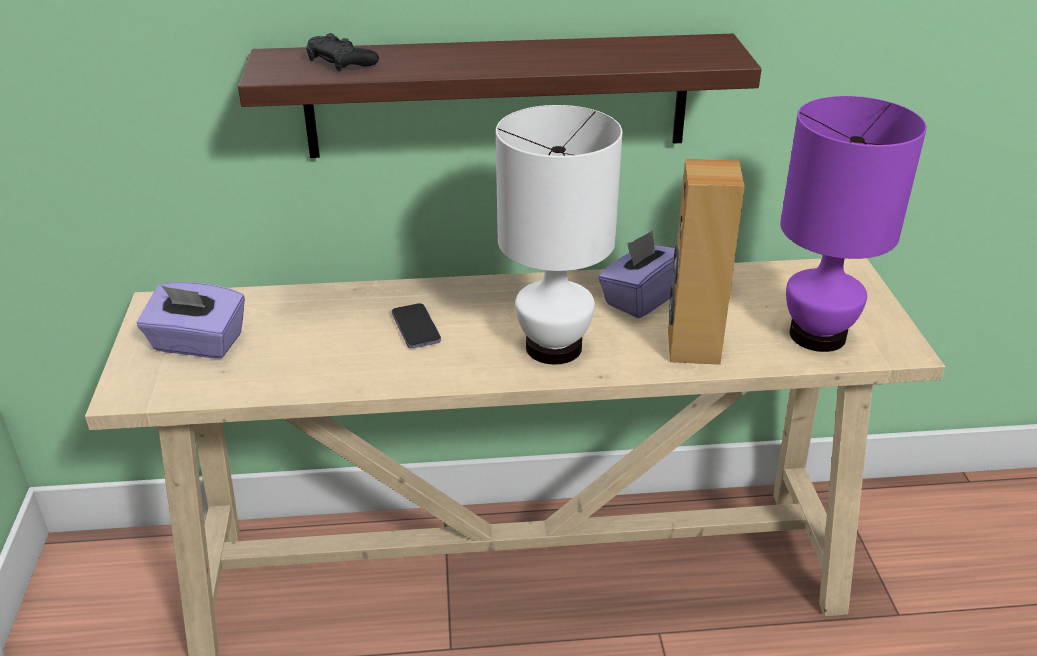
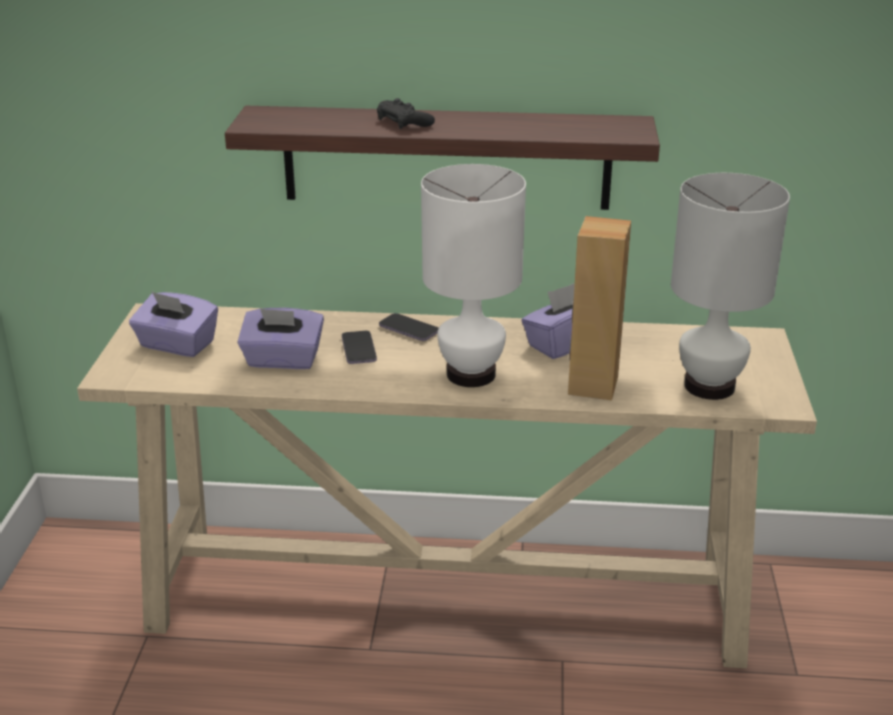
camera: 10 degrees right, 5 degrees down
(330, 351) = (283, 360): none -> purple tissue box
(341, 62) = (312, 119): black game controller -> black game controller (404, 122)
(465, 296) = (409, 329): none -> phone
(816, 336) = (708, 387): purple table lamp -> white table lamp

